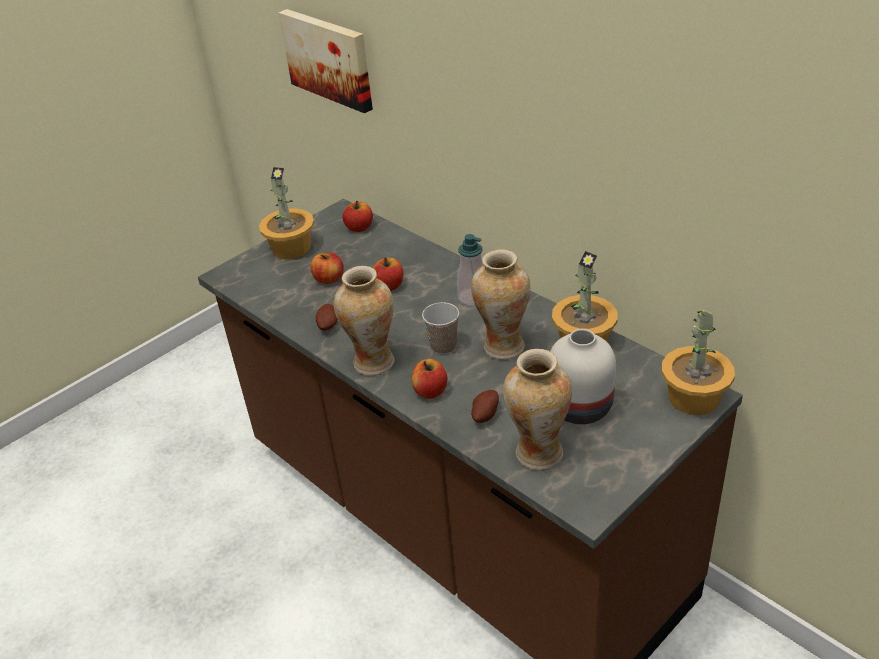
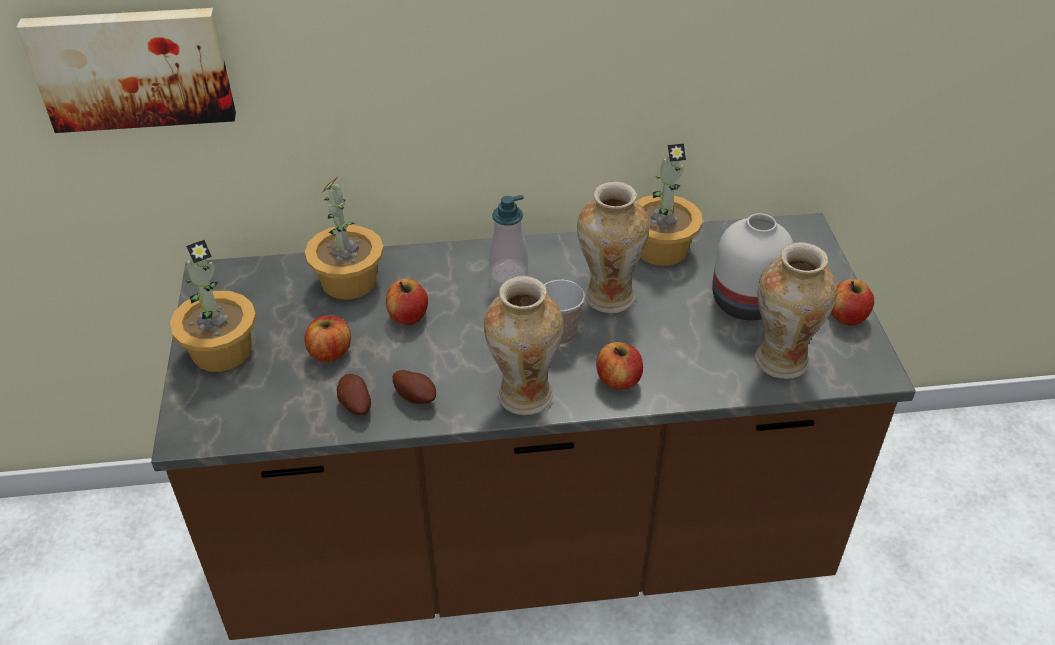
camera: 55 degrees left, 5 degrees up
(359, 228) = (267, 280): apple -> apple (847, 316)
(484, 414) = (693, 364): potato -> potato (355, 405)
(694, 398) = (801, 237): potted plant -> potted plant (350, 281)

